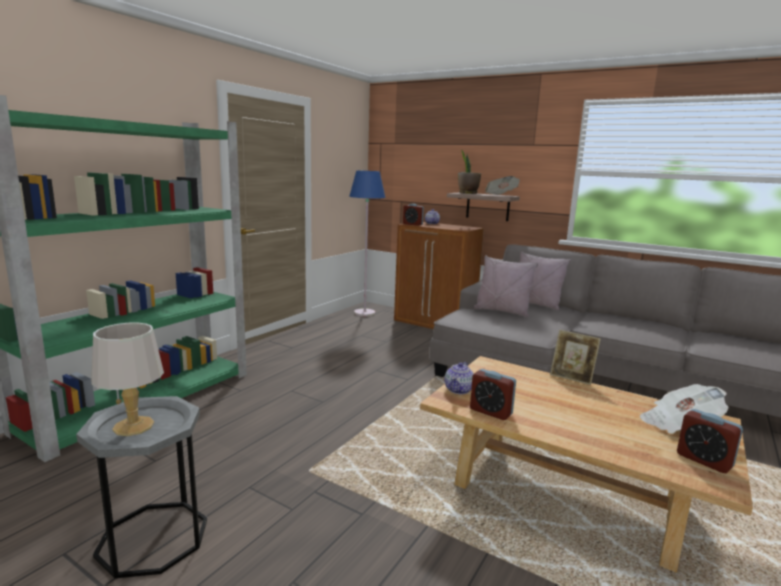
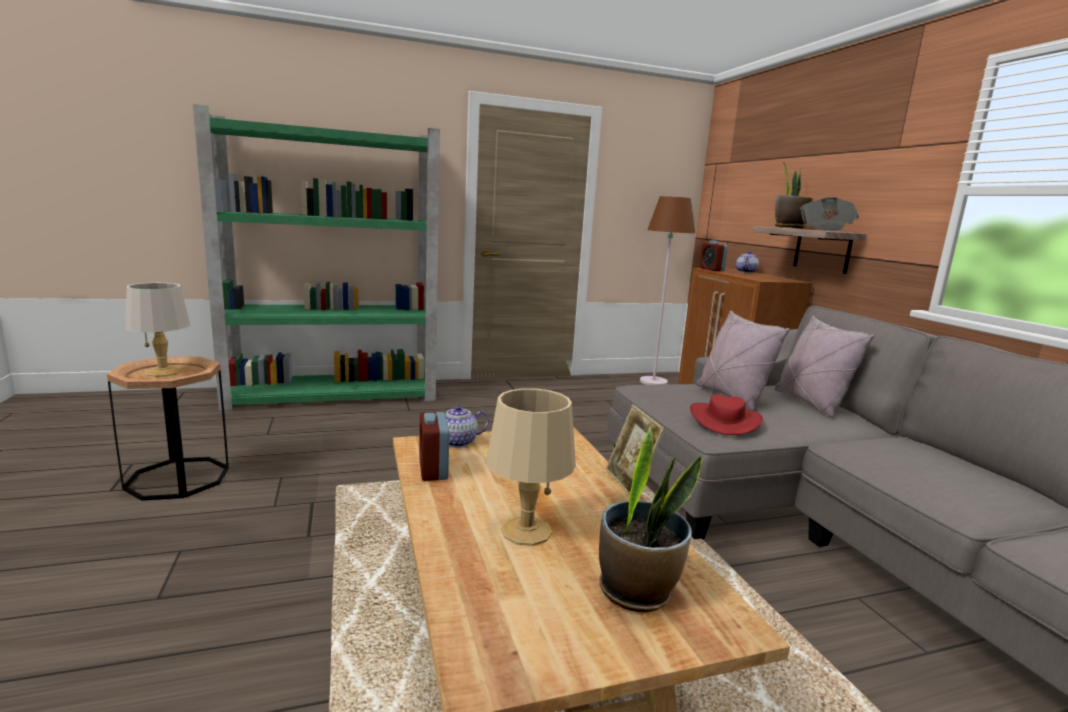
camera: 40 degrees right, 0 degrees up
(153, 538) = (178, 478): grey side table -> brown side table
(364, 313) = (653, 382): blue floor lamp -> brown floor lamp
(529, 327) = (724, 420): none -> red hat
(597, 421) = (525, 530): none -> beige table lamp
(679, 425) = (636, 591): newspaper -> potted plant
(704, 460) = (545, 639): alarm clock -> none

